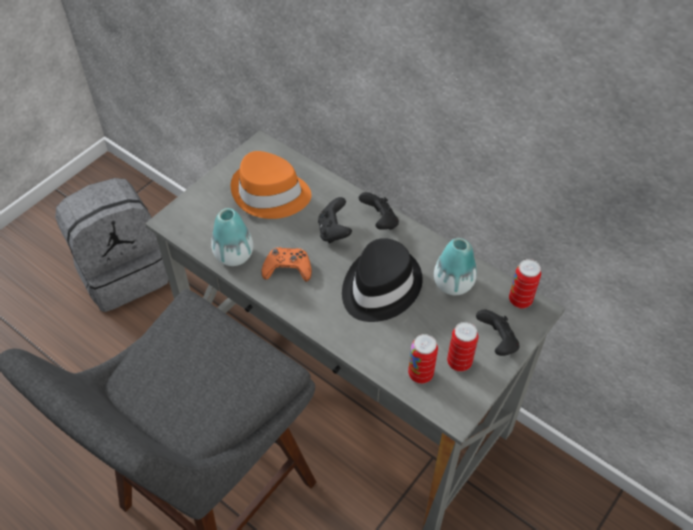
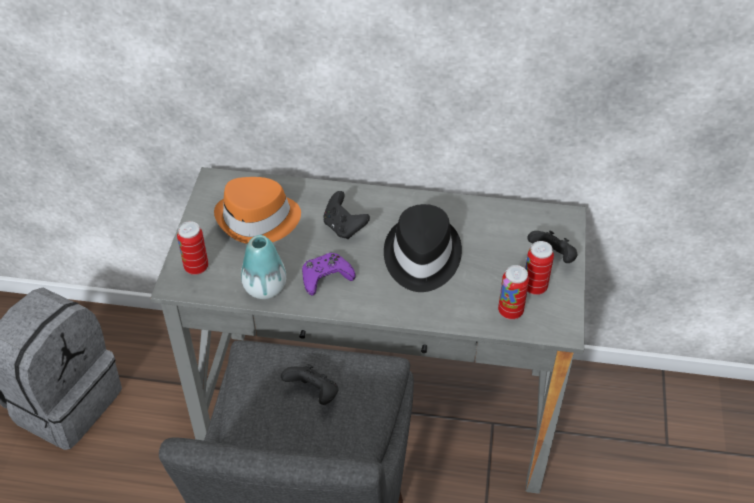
camera: 30 degrees left, 5 degrees down
(287, 268) = (326, 277): orange game controller -> purple game controller
(380, 221) = (379, 202): black game controller -> black game controller (313, 394)
(453, 283) = (482, 226): vase -> none
(520, 300) = (546, 216): can -> can (196, 267)

